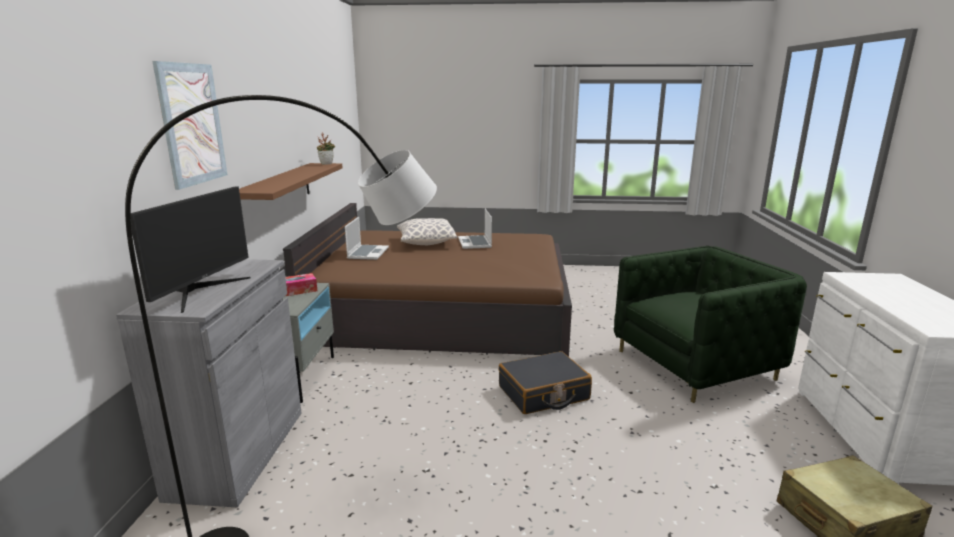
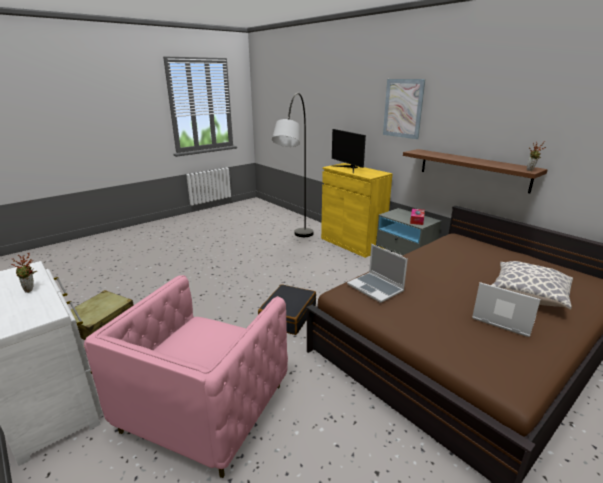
camera: 135 degrees right, 5 degrees up
(238, 452) = (352, 243): grey cabinet -> yellow cabinet
(367, 253) = (504, 261): laptop -> laptop (376, 288)
(694, 365) = (204, 408): green armchair -> pink armchair
(893, 300) = (31, 289): none -> potted plant

